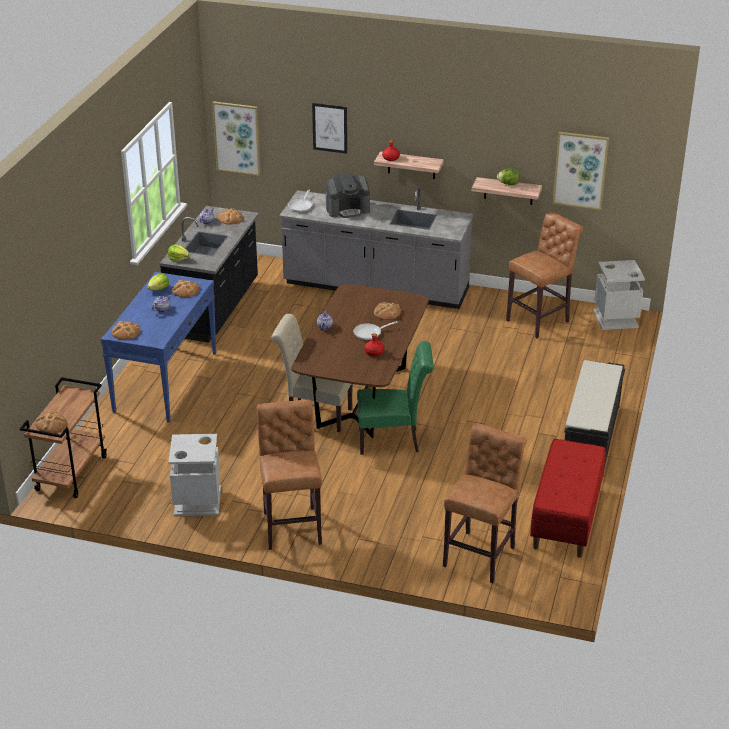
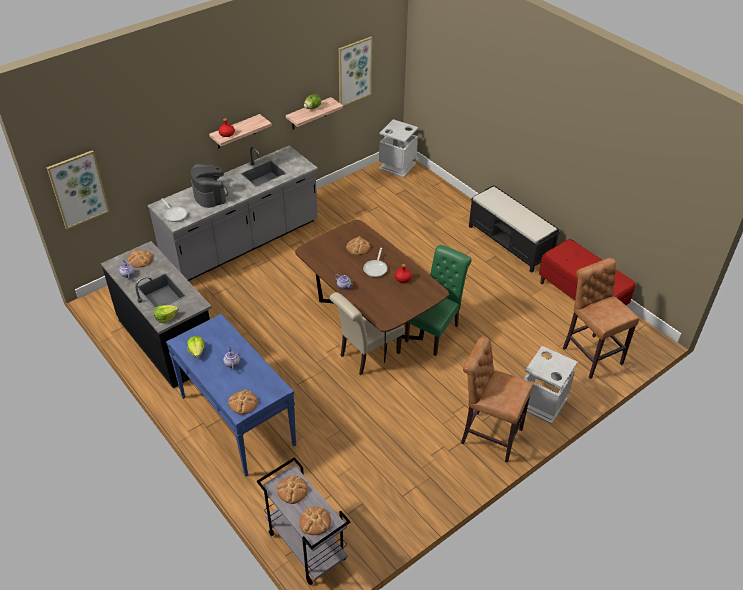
camera: 55 degrees left, 10 degrees up
(71, 473) = (305, 546): brown cart -> grey cart
(185, 290) = (218, 336): bread -> bread (292, 490)
(198, 501) = (415, 476): grey trash can -> grey trash can (542, 403)
(330, 128) = (163, 135): picture -> none
(348, 209) = (210, 195): coffee machine -> coffee machine turned 45 degrees counterclockwise
(540, 320) = (366, 195): brown stool -> none

